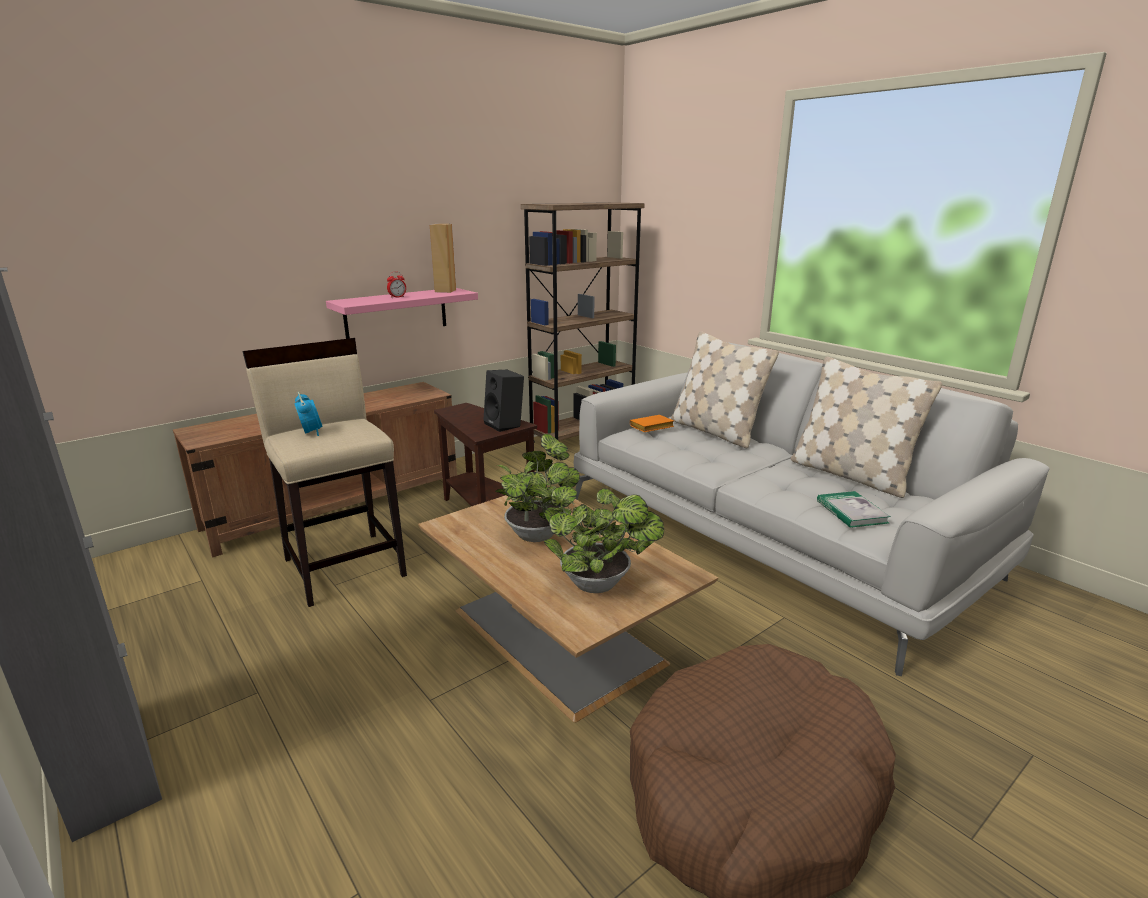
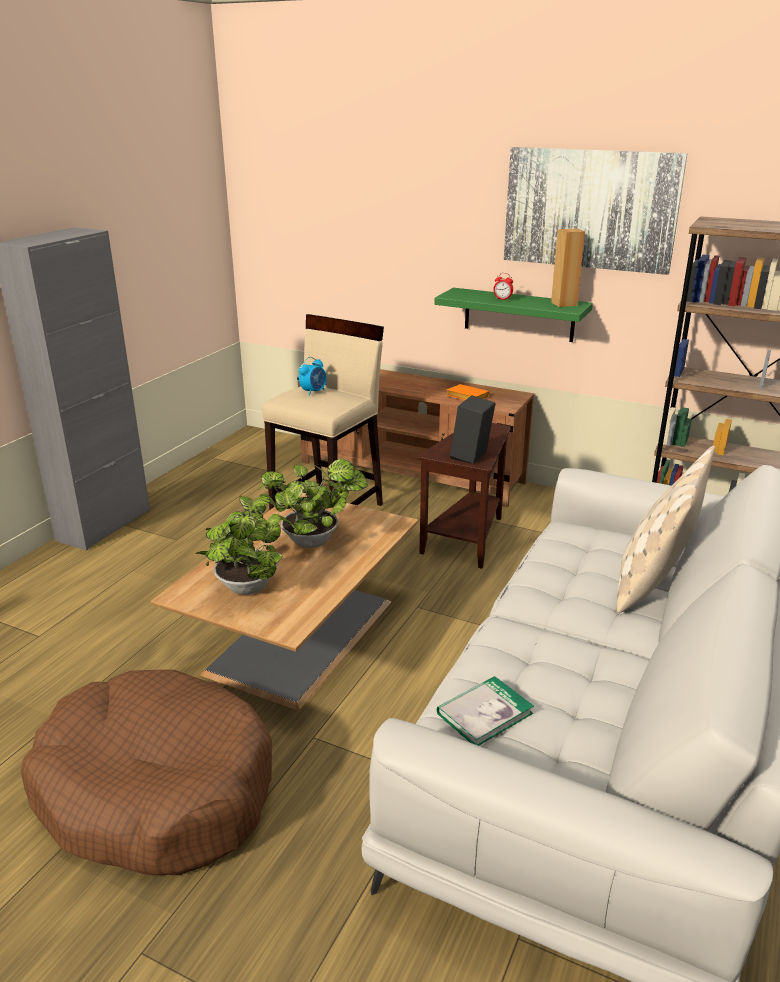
camera: 65 degrees right, 5 degrees up
(396, 313) = (519, 315): pink shelf -> green shelf
(439, 206) = (590, 209): none -> picture
(651, 428) = (601, 537): orange book -> orange book (466, 397)
(850, 475) = (616, 708): beige pillow -> none

